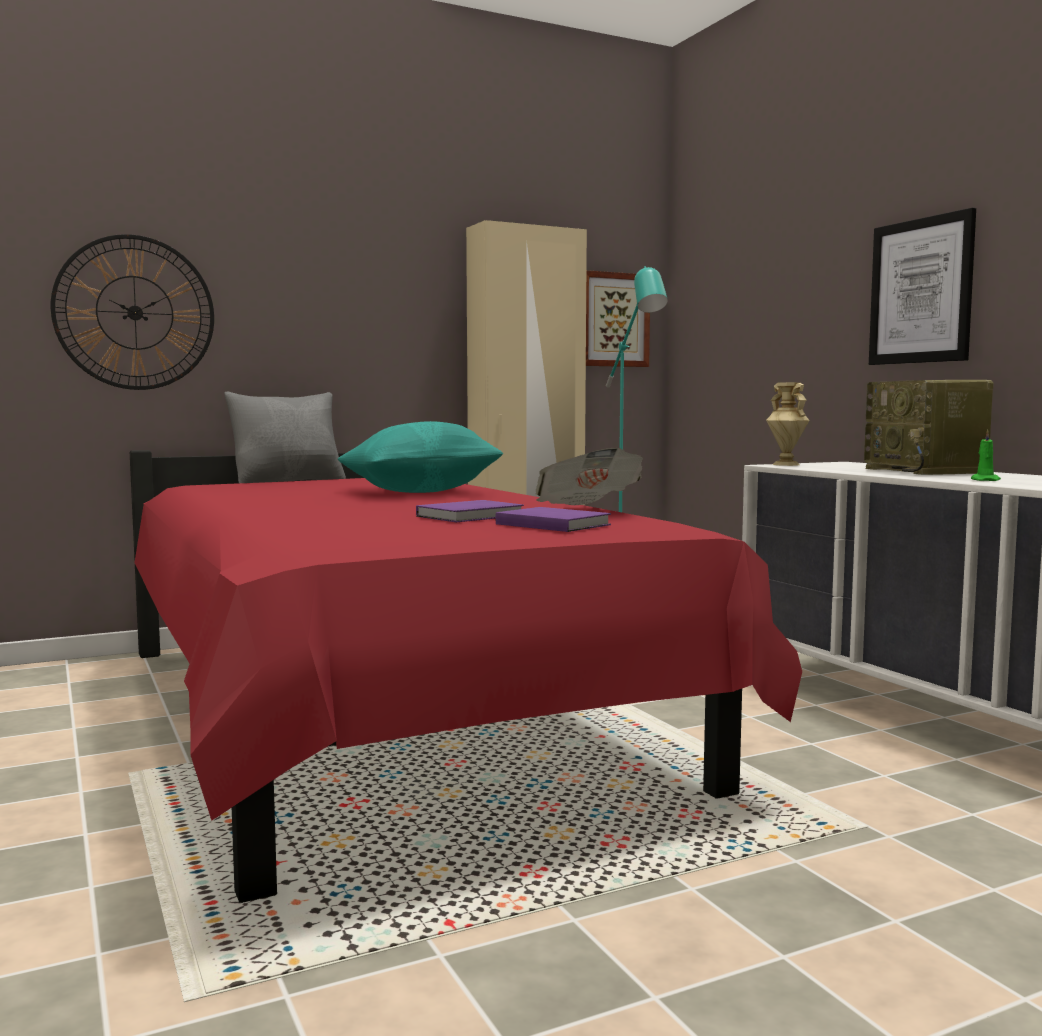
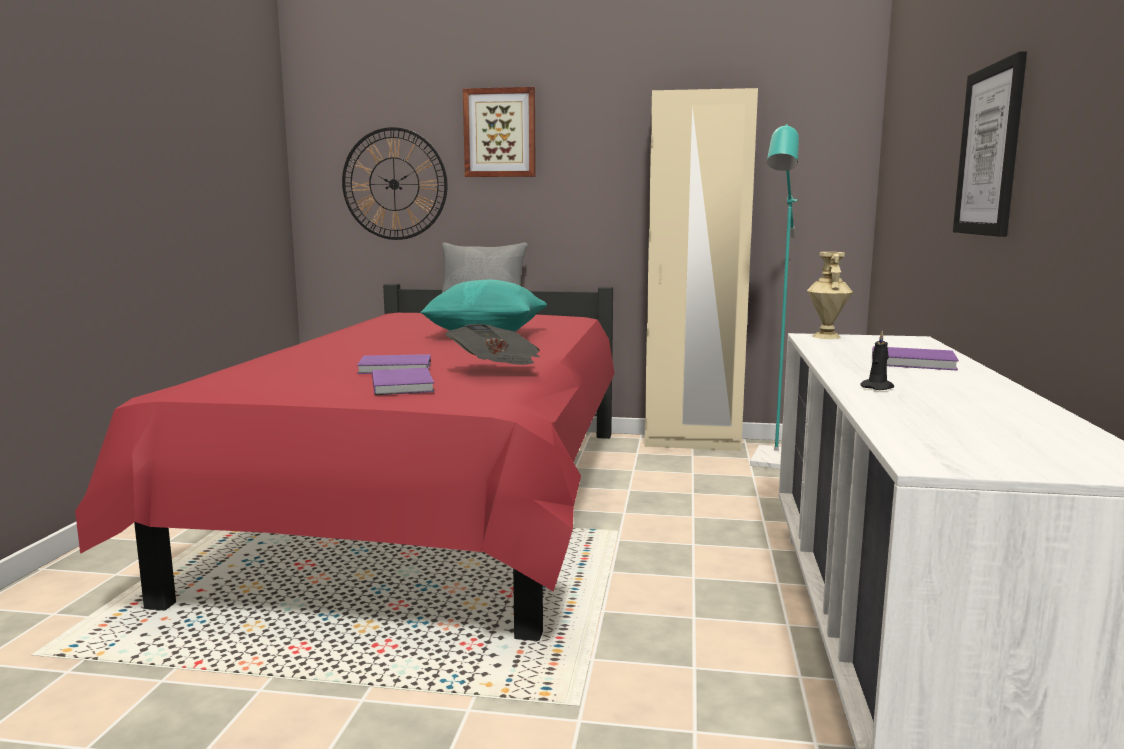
camera: 35 degrees right, 5 degrees up
(613, 320) = (810, 171): picture -> picture (500, 133)
(926, 471) = (915, 363): radio -> purple book
(984, 480) = (878, 387): green candle -> black candle

